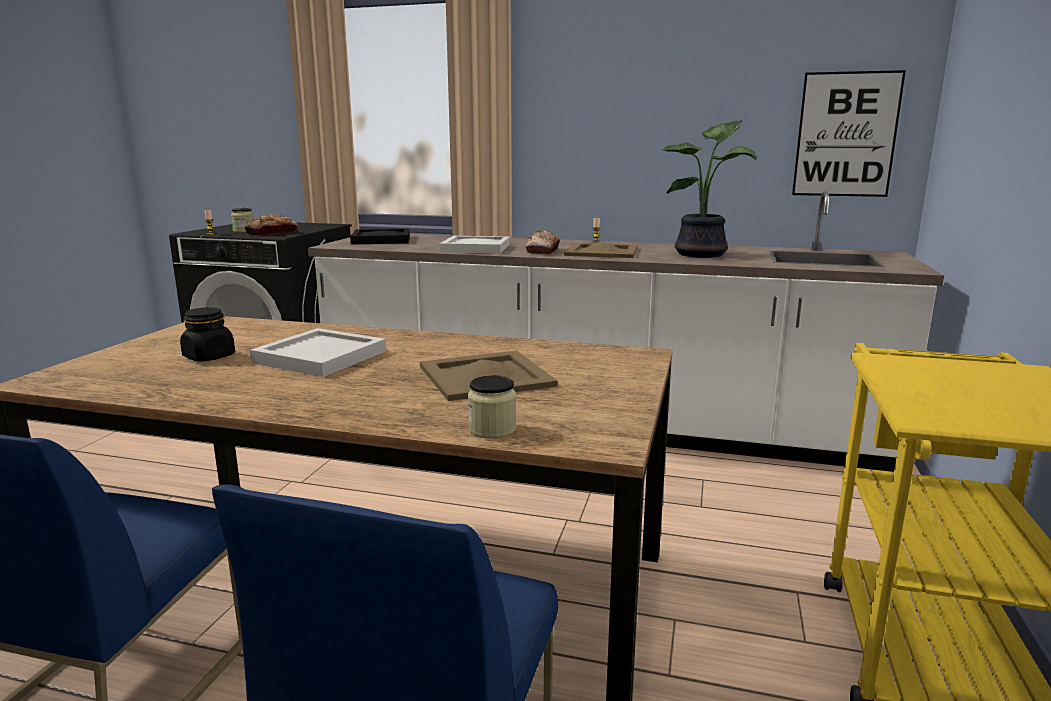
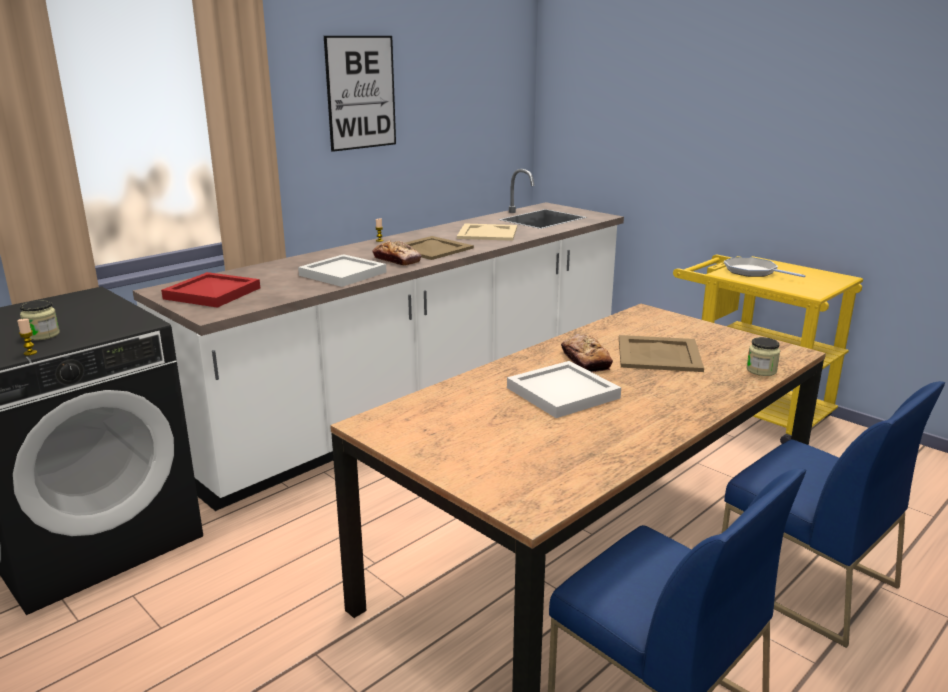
camera: 60 degrees left, 5 degrees up
(209, 357) = (519, 432): black jar -> none
(272, 233) = (104, 324): bread -> bread (585, 360)
(382, 240) = (212, 293): black tray -> red tray
(704, 254) = (488, 233): potted plant -> beige tray
(846, 135) = (496, 122): picture -> picture (361, 93)
(944, 373) = (753, 272): none -> frying pan

